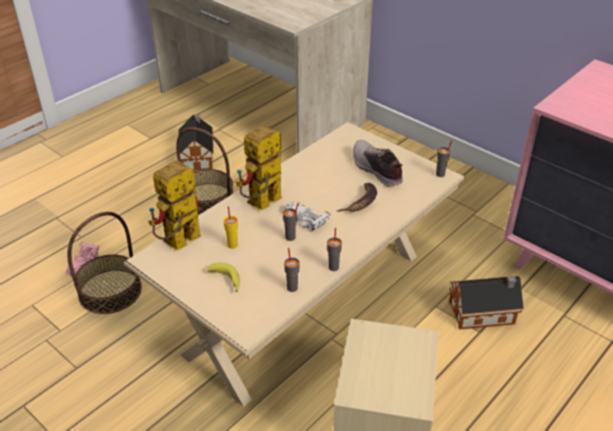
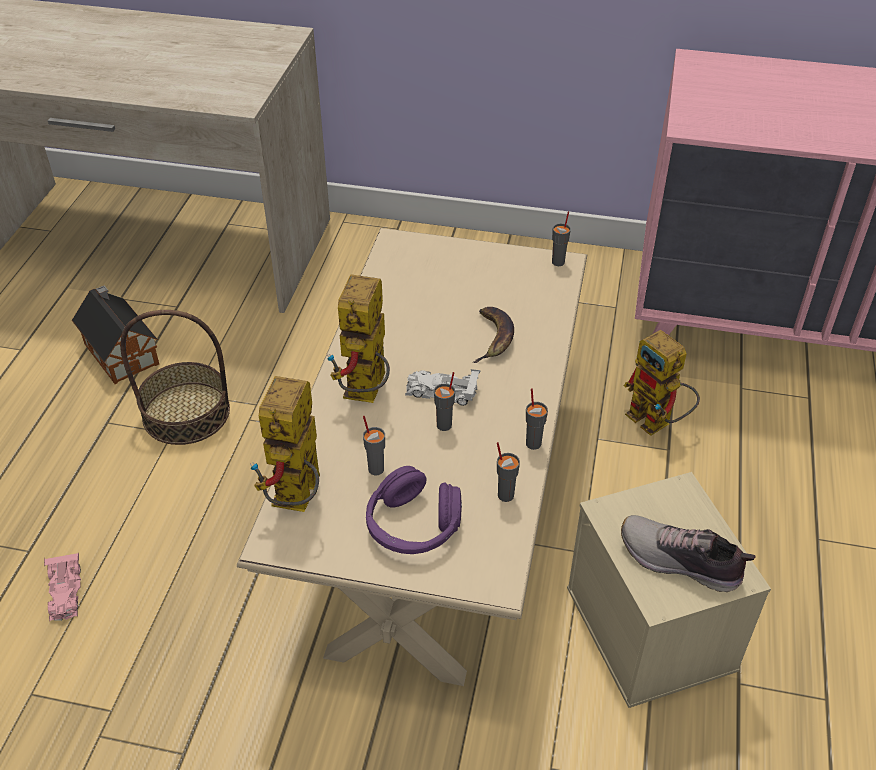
camera: 30 degrees left, 5 degrees up
(110, 291) = (143, 614): basket -> none
(226, 281) = (413, 525): banana -> purple headphones
(233, 245) = (376, 468): yellow cup -> grey cup
(376, 170) = (476, 285): shoe -> shoe (680, 562)
(484, 313) = (657, 423): toy house -> toy robot

